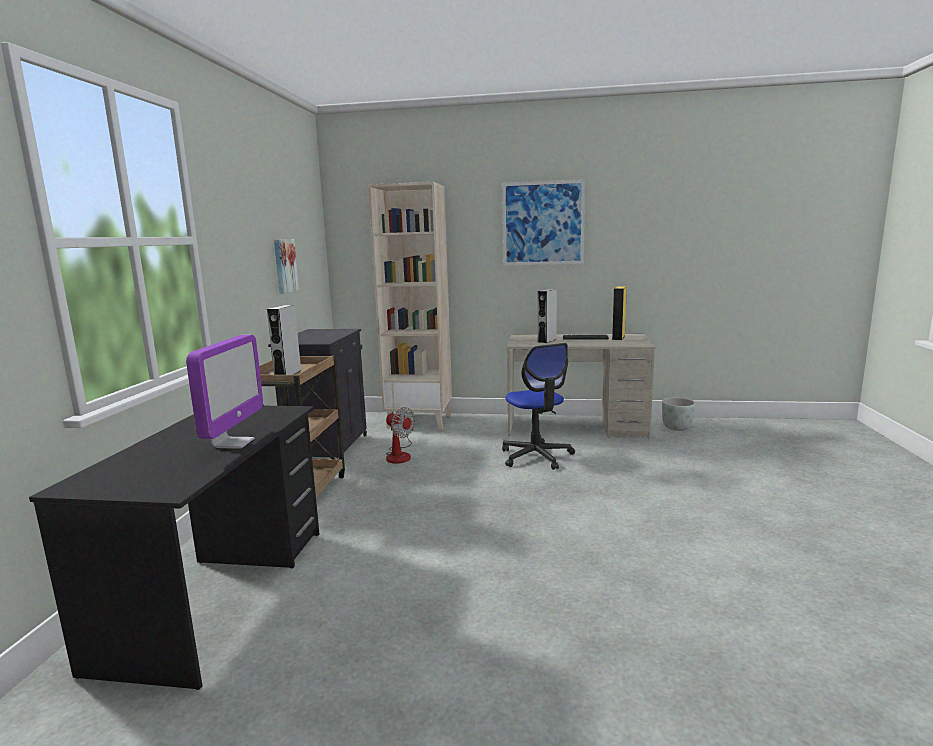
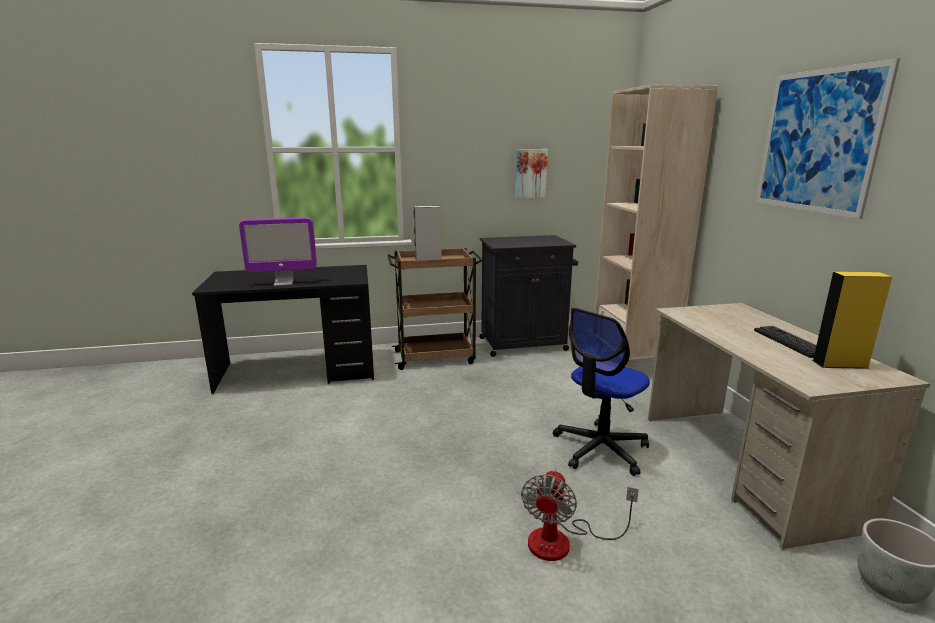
camera: 70 degrees right, 5 degrees up
(399, 455) = (536, 374): fan -> fan (563, 541)
(547, 340) = (727, 322): grey speaker -> none

